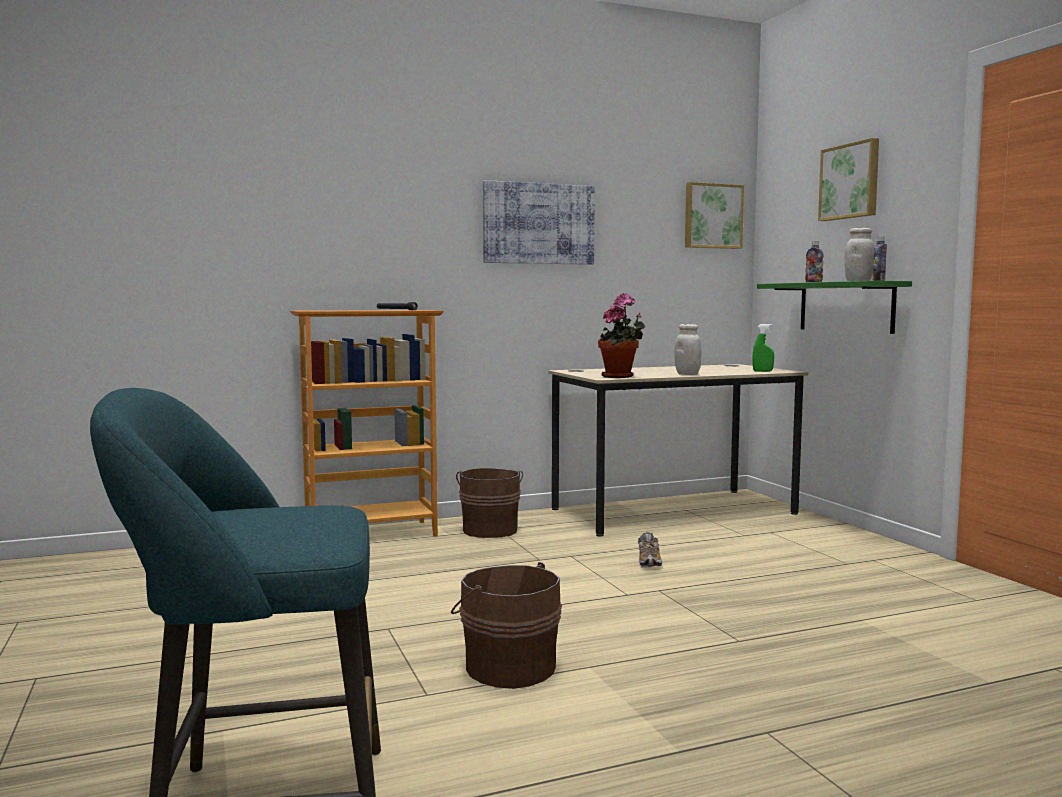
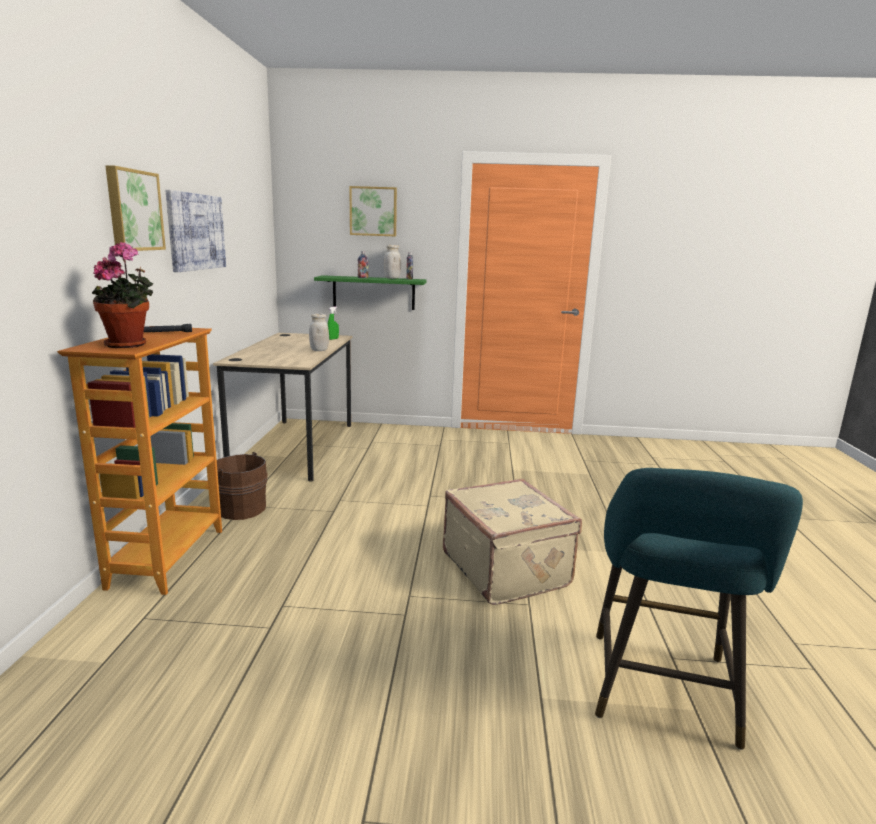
camera: 65 degrees left, 10 degrees up
(508, 667) = (507, 569): brown bucket -> beige suitcase
(620, 377) = (303, 361): potted plant -> potted plant (130, 344)
(649, 562) = (381, 483): shoe -> none
(712, 216) = (262, 222): picture -> picture (133, 210)

